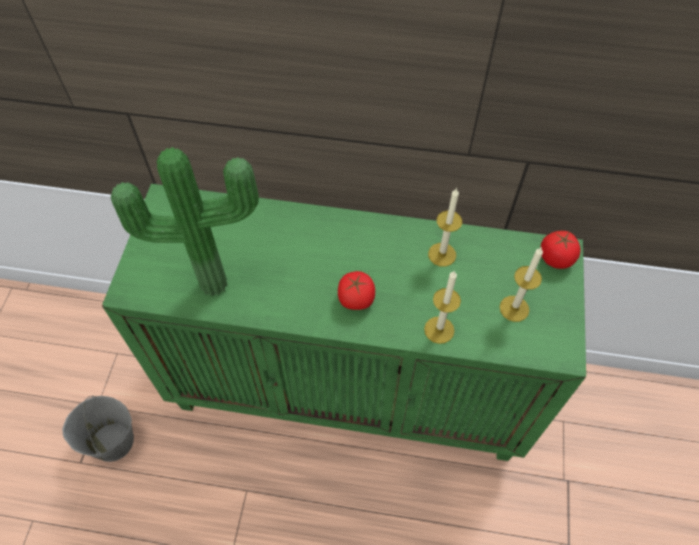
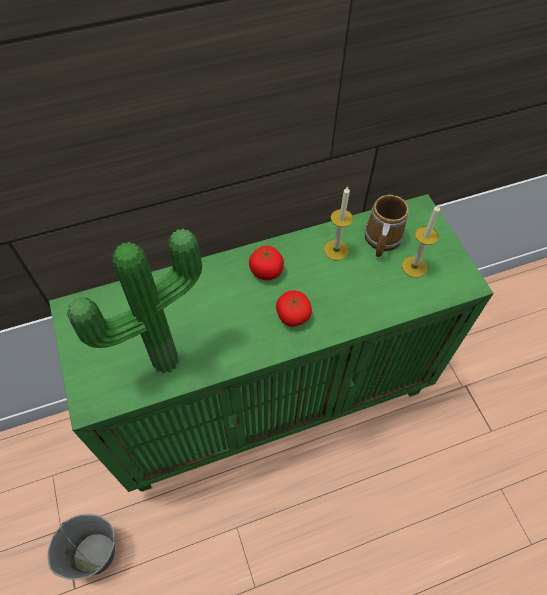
camera: 30 degrees left, 0 degrees up
(439, 330) = (371, 309): candle -> none
(498, 263) = (381, 238): none -> mug
(556, 258) = (419, 215): tomato -> tomato (266, 271)

